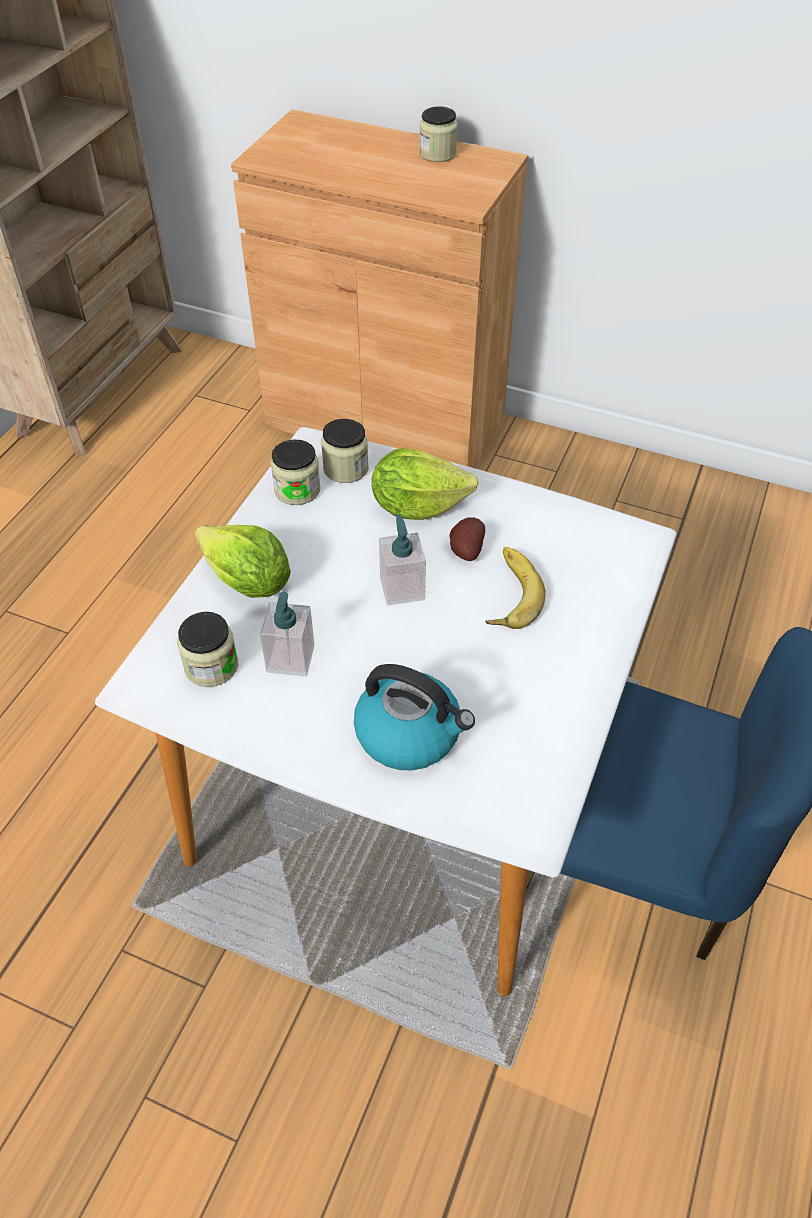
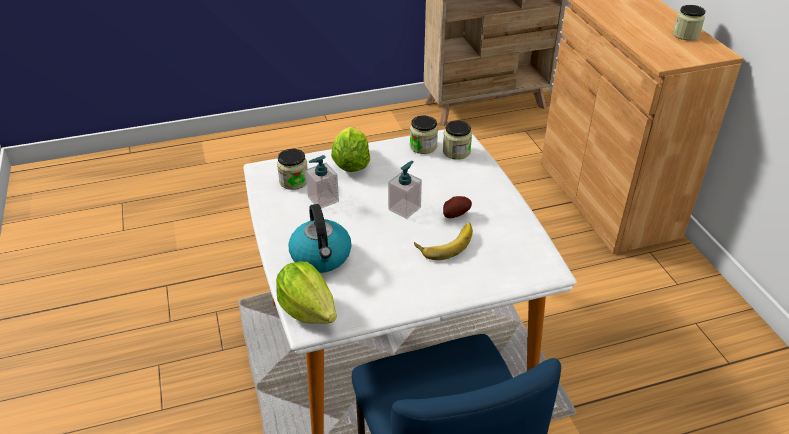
camera: 50 degrees right, 10 degrees down
(417, 506) = (463, 185): lettuce -> lettuce (307, 309)

